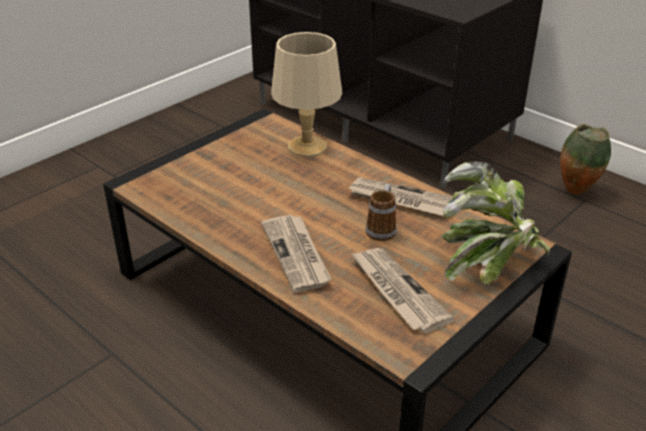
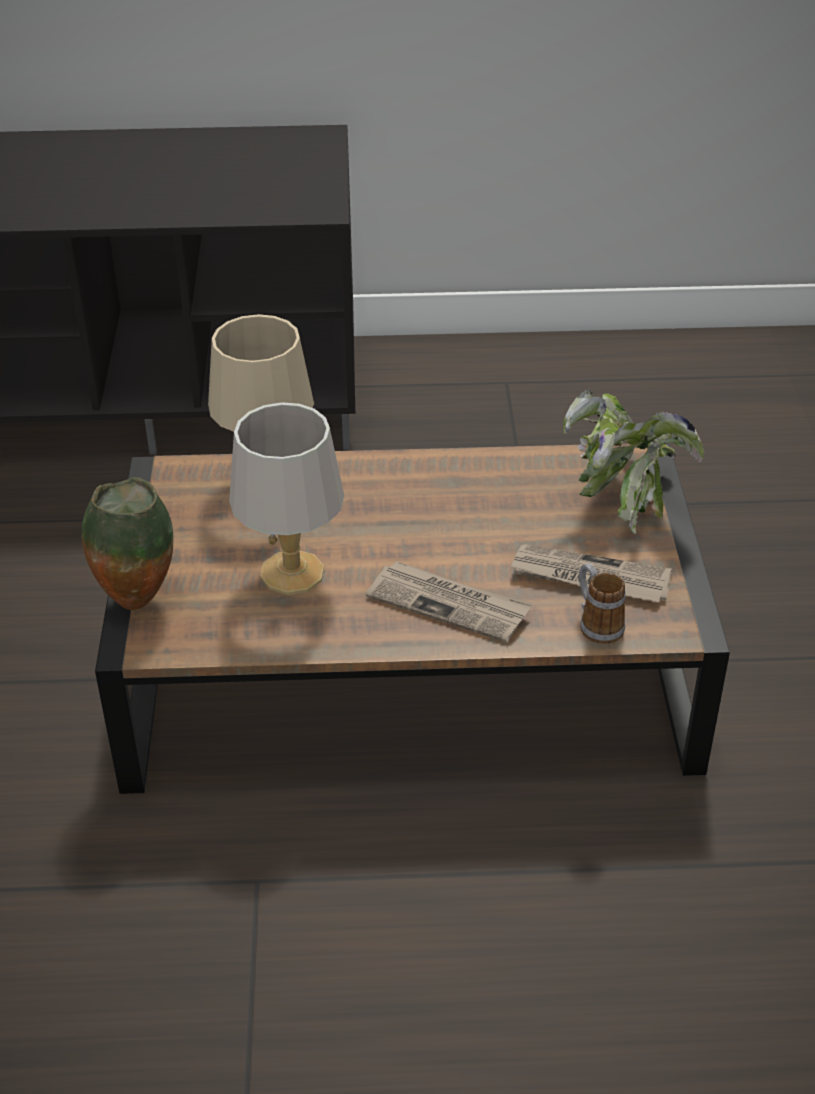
camera: 45 degrees left, 5 degrees up
(248, 194) = (294, 572): none -> grey table lamp
(382, 228) = (486, 524): mug -> mug (596, 624)
(402, 200) = (459, 481): newspaper -> none
(576, 191) = (486, 376): vase -> vase (137, 600)

